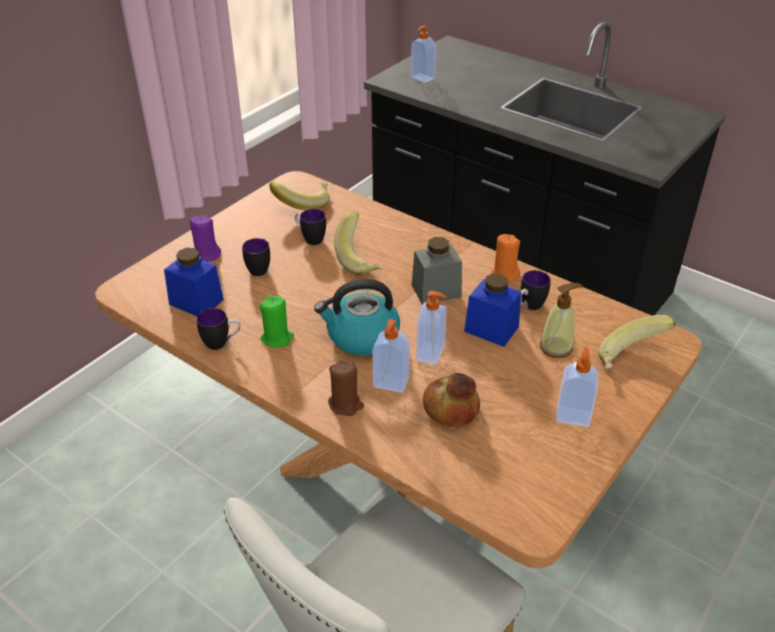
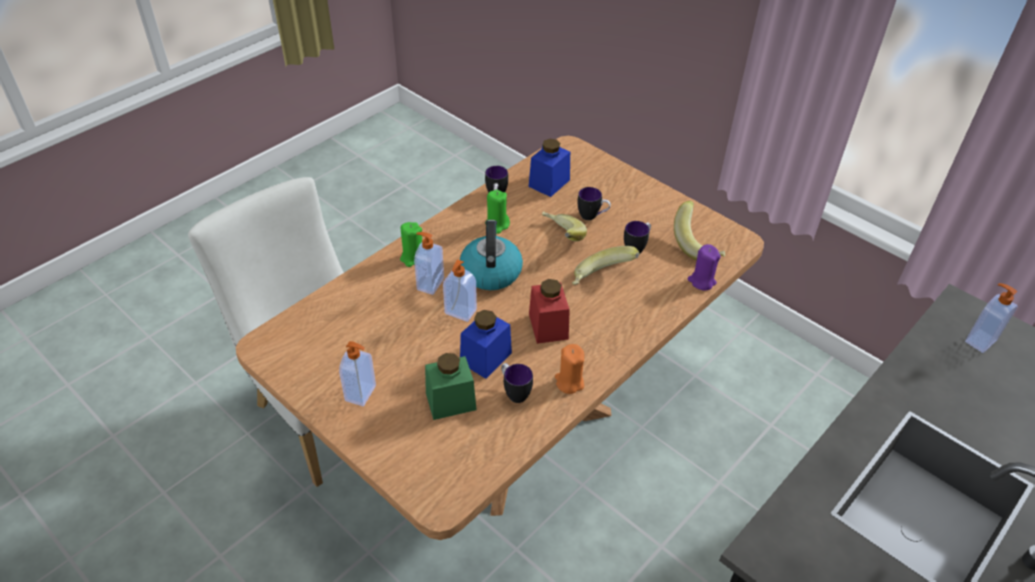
camera: 95 degrees right, 5 degrees up
(206, 255) = (612, 187): purple candle -> purple candle (701, 281)
(345, 404) = (413, 258): brown candle -> green candle
(436, 291) = (548, 326): grey jar -> red jar
(450, 408) = (393, 316): bread -> none
(556, 347) = (450, 401): soap dispenser -> green jar
(631, 359) = (421, 457): banana -> banana (560, 238)

